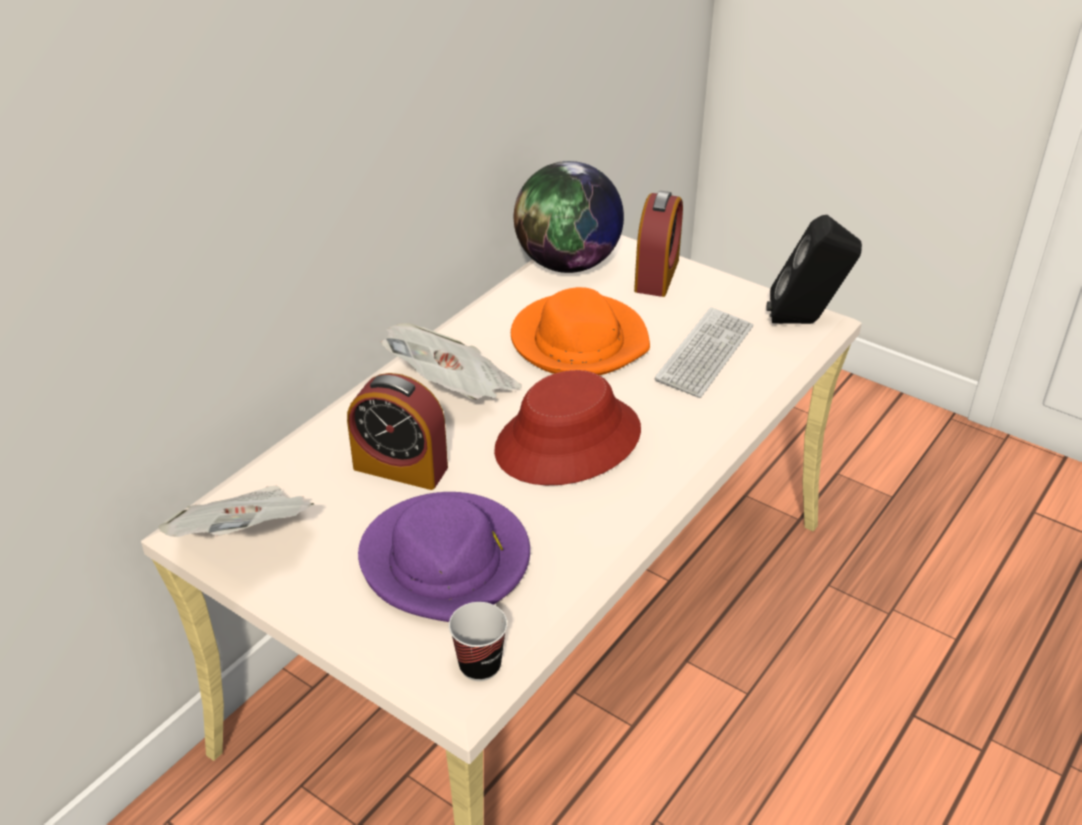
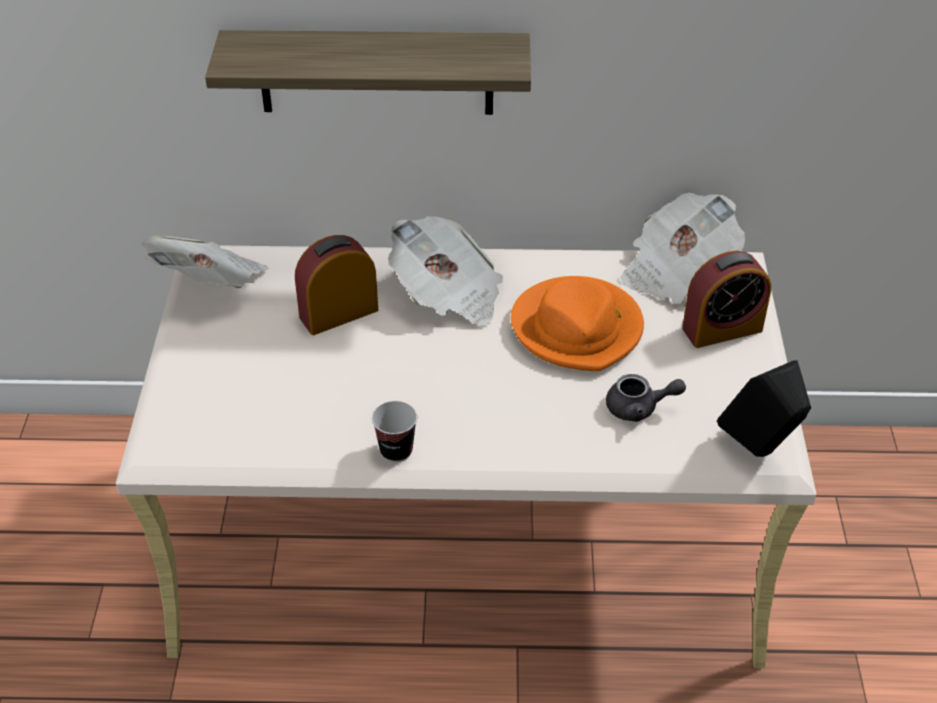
camera: 55 degrees right, 5 degrees up
(293, 194) = (376, 72): none -> shelf
(400, 468) = (339, 313): alarm clock -> alarm clock turned 75 degrees clockwise
(447, 561) = (265, 384): purple hat -> none
(480, 665) = (182, 449): cup -> cup (396, 451)
(568, 264) = (676, 272): globe -> newspaper
(568, 441) = (446, 382): red hat -> none
(705, 354) = (639, 408): keyboard -> grey teapot

